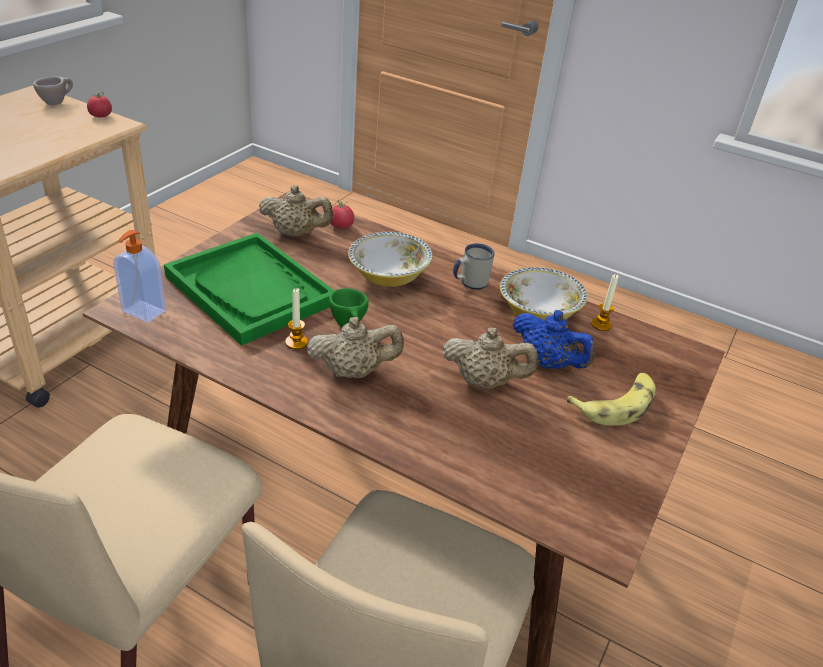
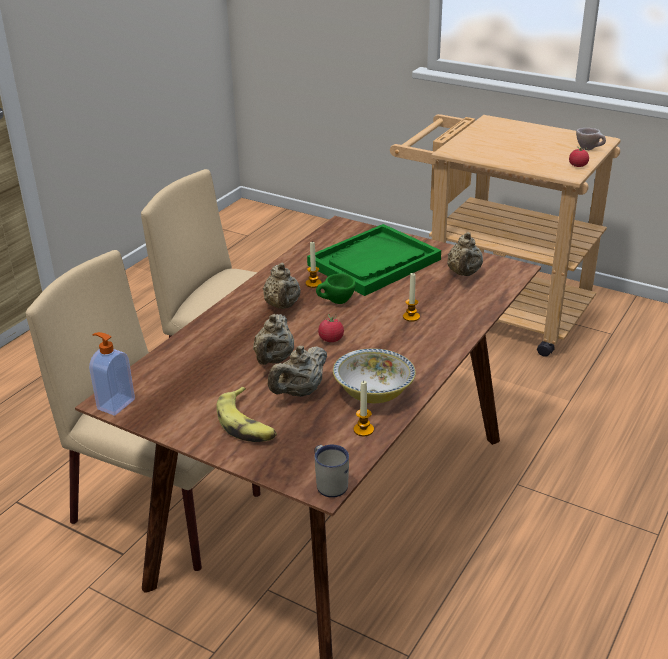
camera: 95 degrees right, 5 degrees down
(143, 312) = (338, 231): soap dispenser -> soap dispenser (115, 404)
(341, 226) = (486, 292): tomato -> tomato (331, 339)
(388, 277) = (411, 317): bowl -> candle
(469, 283) = (414, 357): white mug -> white mug (329, 483)
(547, 363) = (299, 392): blue teapot -> beige teapot

